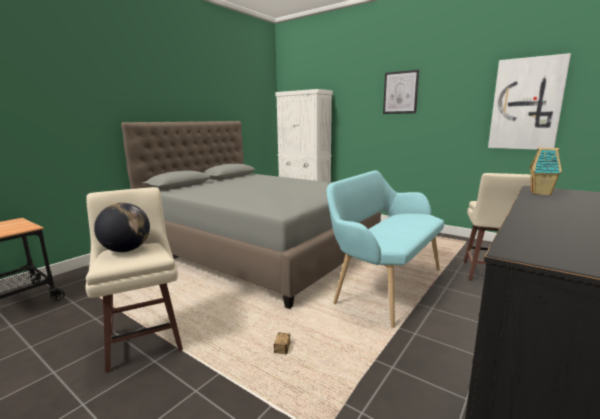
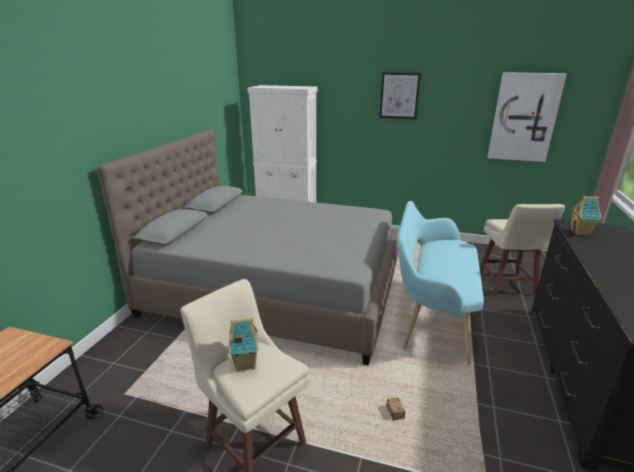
camera: 20 degrees left, 10 degrees up
(126, 250) = (245, 363): globe -> toy house

